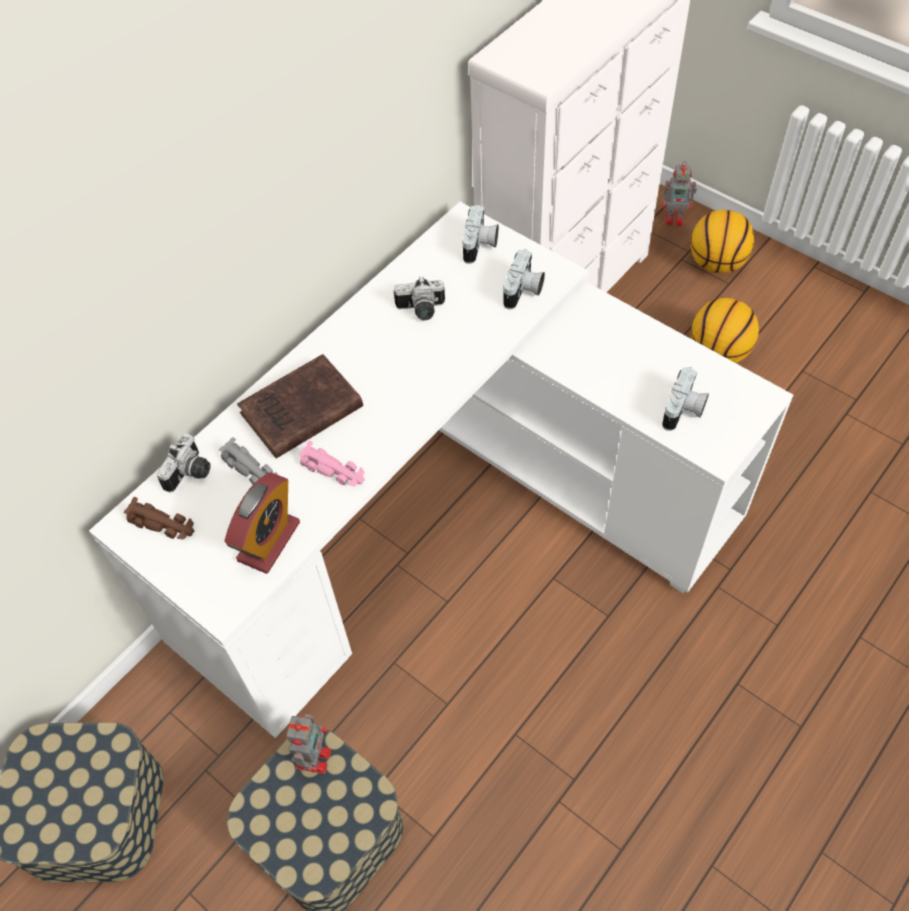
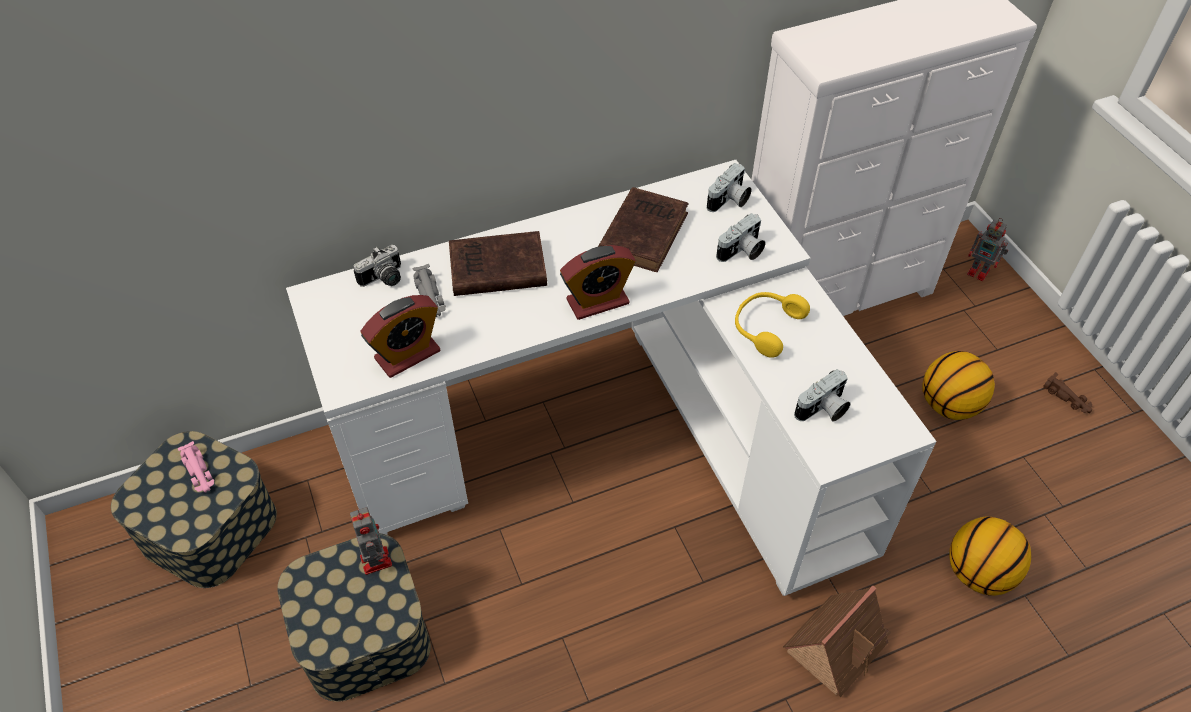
camera: 25 degrees right, 5 degrees down
(163, 524) = (340, 307): brown toy car -> brown toy car (1067, 398)
(314, 757) = (375, 559): toy robot -> toy robot turned 60 degrees counterclockwise
(334, 471) = (492, 325): pink toy car -> pink toy car (199, 472)
(421, 310) = (644, 232): camera -> brown book
(422, 400) = (597, 302): none -> alarm clock
(585, 355) = (765, 327): none -> yellow headphones
(717, 263) = (996, 327): basketball -> basketball (979, 573)
(751, 612) = (837, 644): none -> toy house

